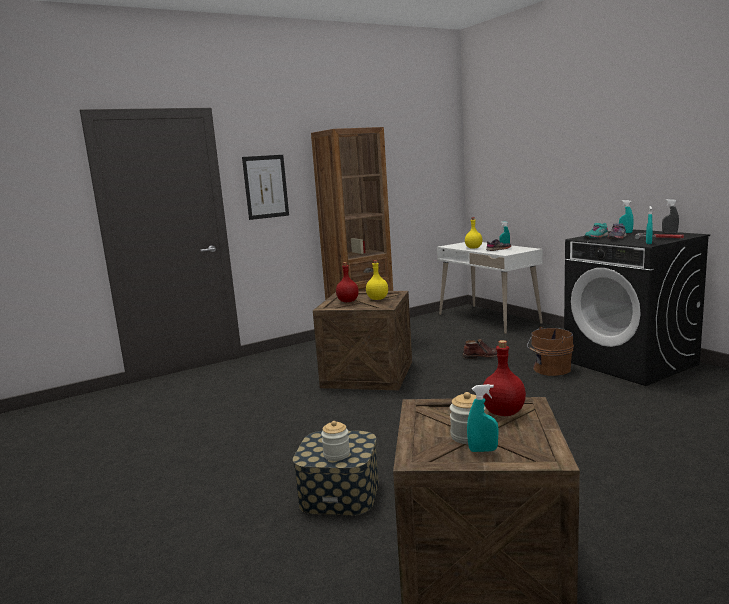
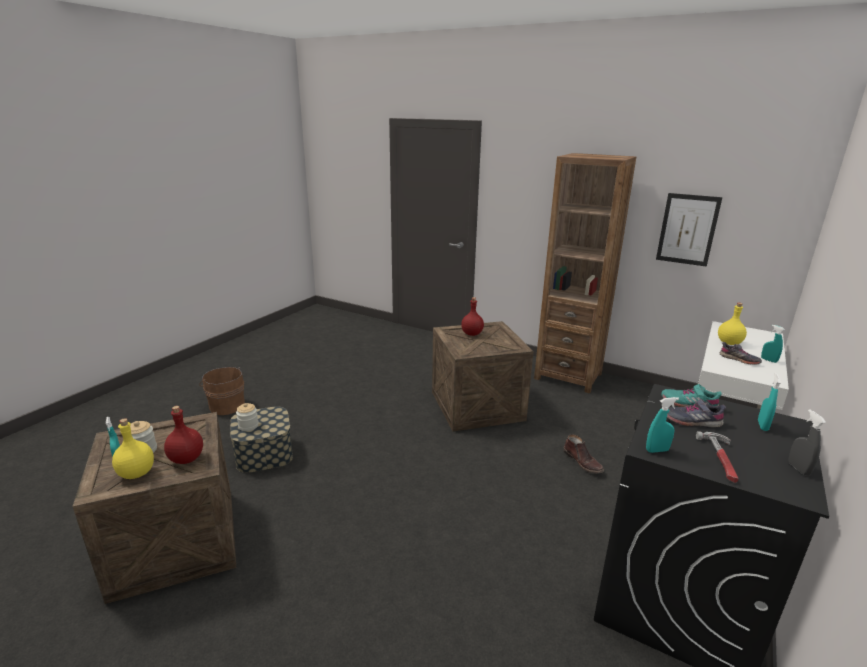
camera: 60 degrees right, 10 degrees up
(266, 187) = (517, 201): picture -> picture (687, 229)
(377, 299) = (490, 344): yellow bottle -> yellow bottle (137, 473)
(550, 369) = (584, 520): brown bucket -> brown bucket (226, 405)

